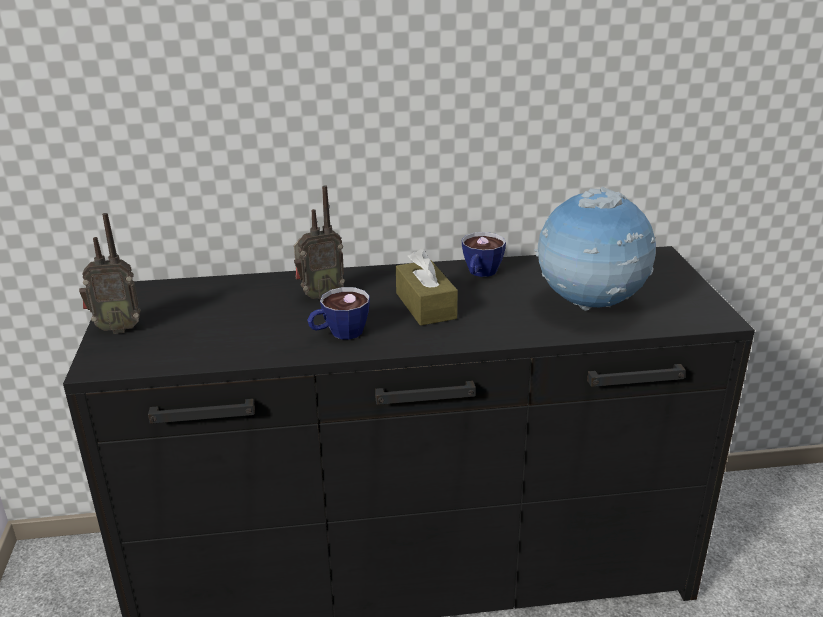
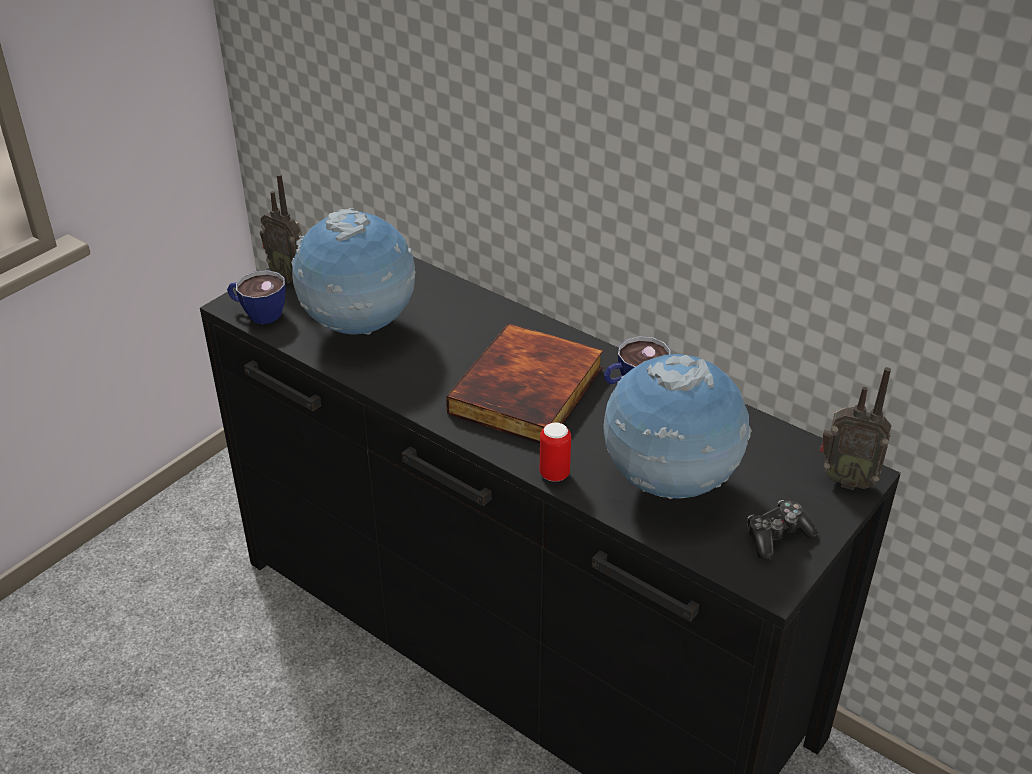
camera: 45 degrees right, 10 degrees up
(239, 330) = (359, 329): none -> globe
(319, 296) = (463, 329): radio -> radio (846, 479)
(339, 333) = (421, 377): cup -> cup (258, 313)
(425, 306) = (529, 391): brown tissue box -> book
(522, 335) = (554, 474): none -> can
(680, 299) = (777, 536): none -> game controller

